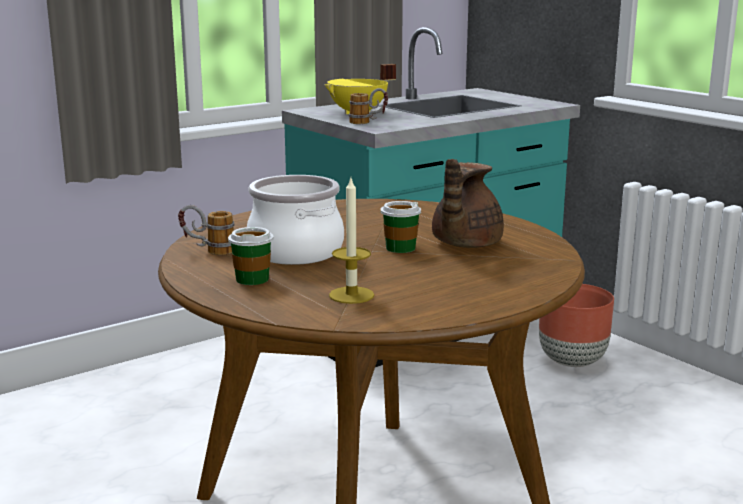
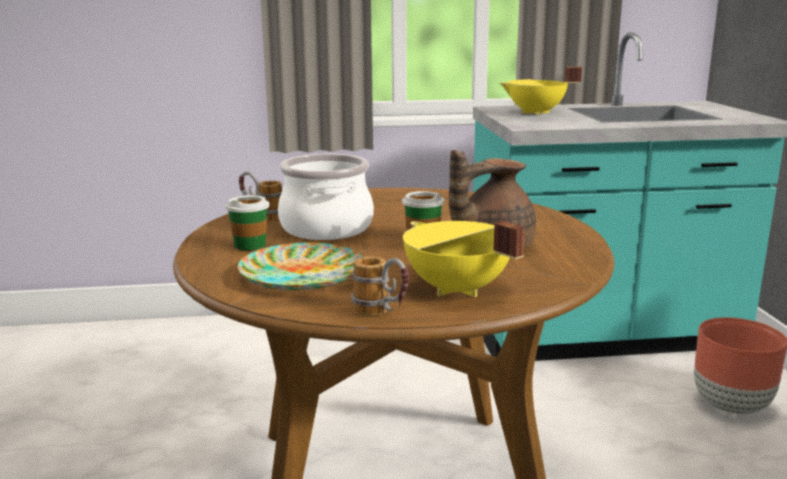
camera: 30 degrees right, 0 degrees up
(351, 295) = (301, 275): candle -> plate
(368, 123) = (526, 121): mug -> mug (382, 314)
(495, 282) = (456, 290): none -> yellow cooking pot

